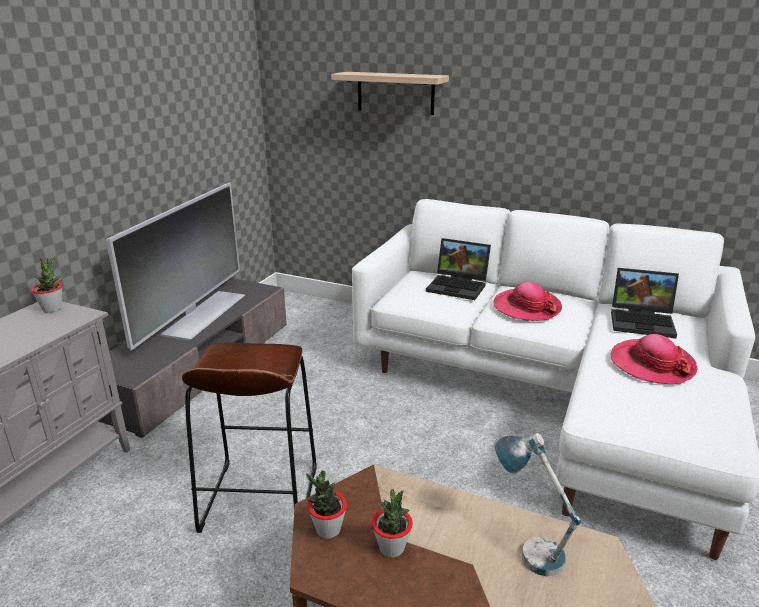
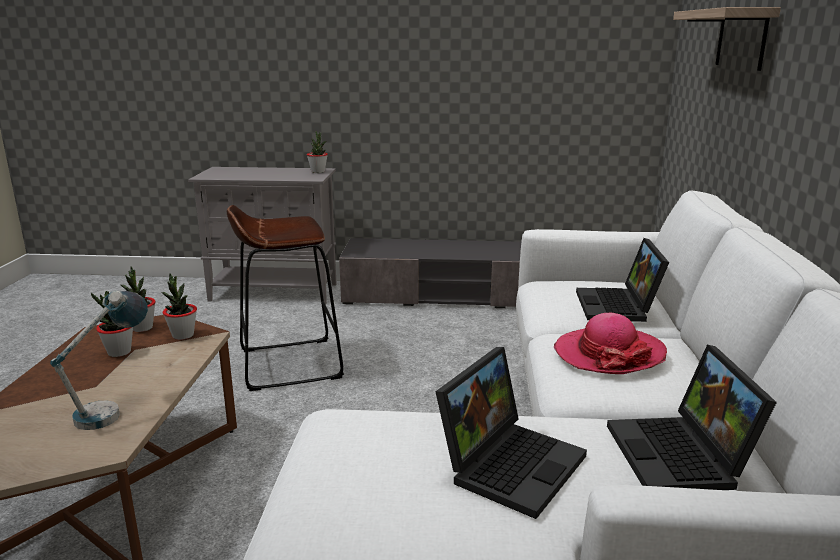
camera: 70 degrees right, 5 degrees down
(203, 314) = (476, 248): television -> none
(369, 497) = (183, 335): none -> potted plant
(651, 364) = (510, 463): hat -> laptop

